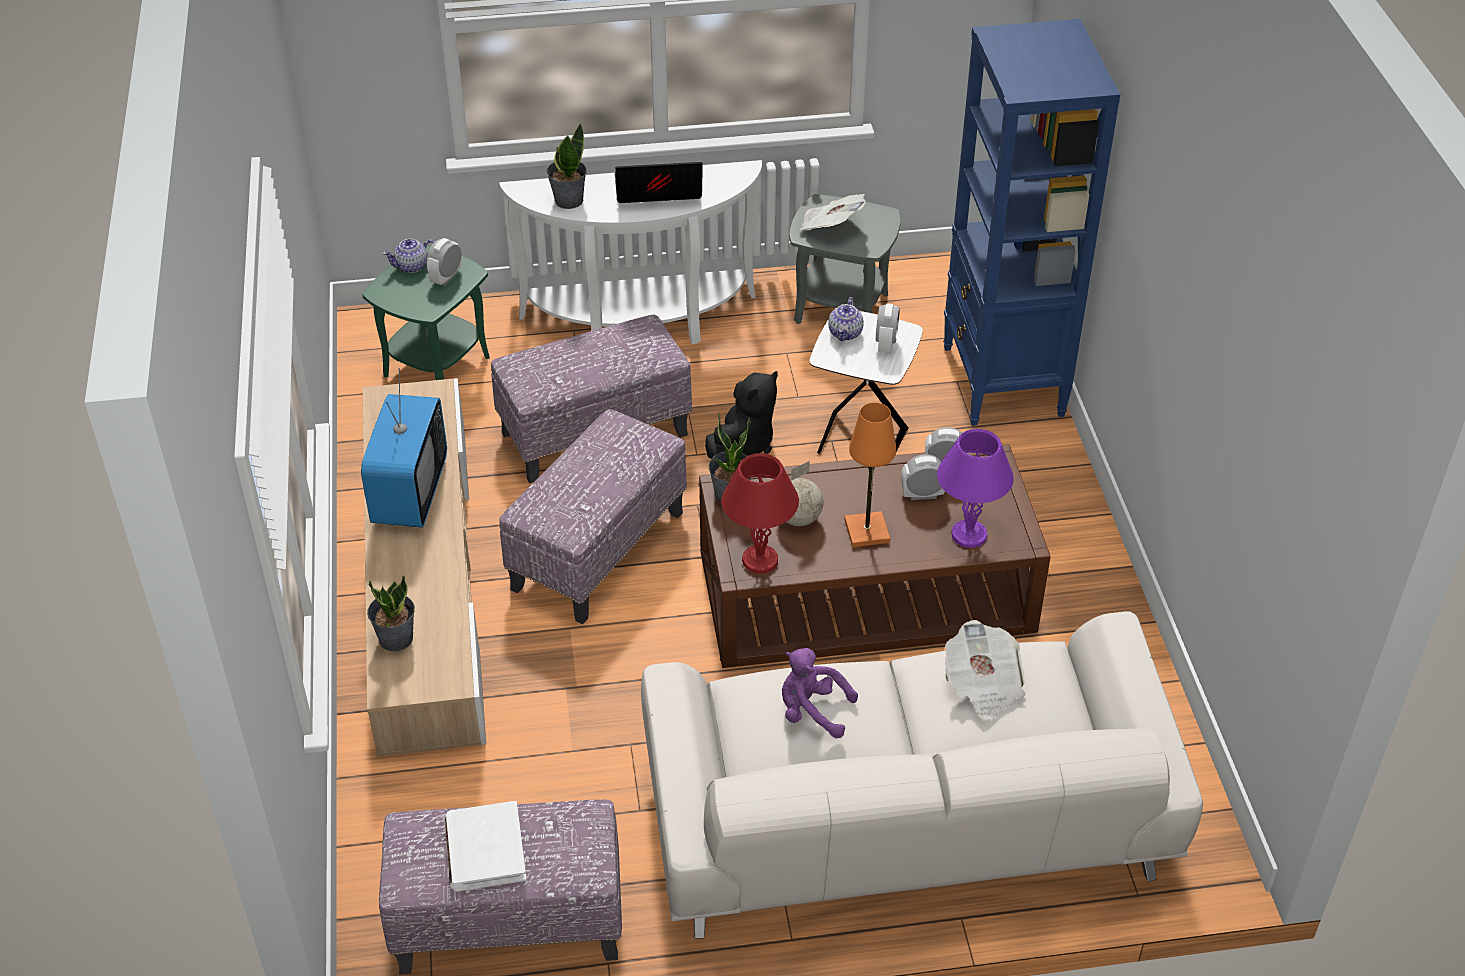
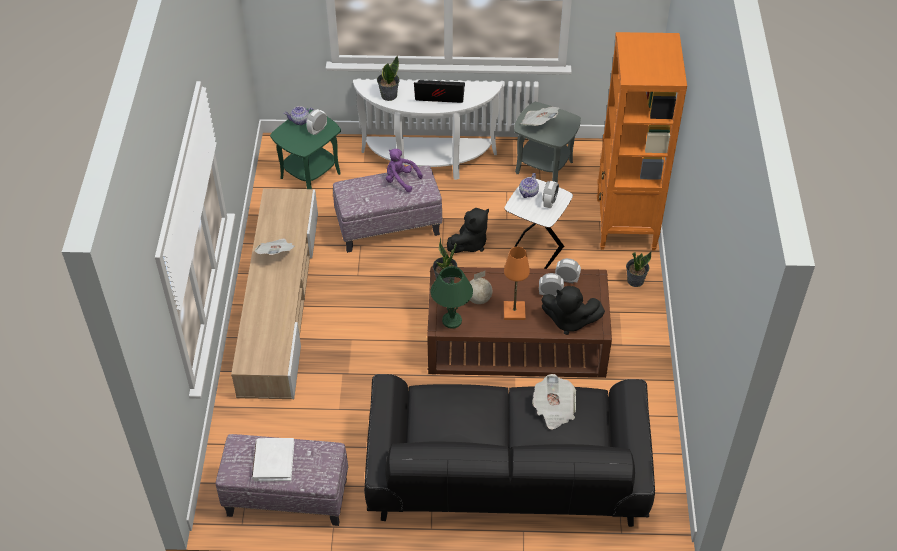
camera: 10 degrees right, 5 degrees up
(395, 638) = (253, 337): potted plant -> potted plant (635, 280)
(409, 492) = (276, 254): television -> newspaper
(597, 549) = (376, 296): ottoman -> none
(758, 560) = (451, 320): red table lamp -> green table lamp
(812, 711) = (458, 410): purple plush toy -> purple plush toy (401, 180)
(904, 822) = (505, 474): white sofa -> black sofa
(967, 535) = (569, 321): purple table lamp -> black plush toy
(1003, 382) = (625, 225): blue bookcase -> orange bookcase

